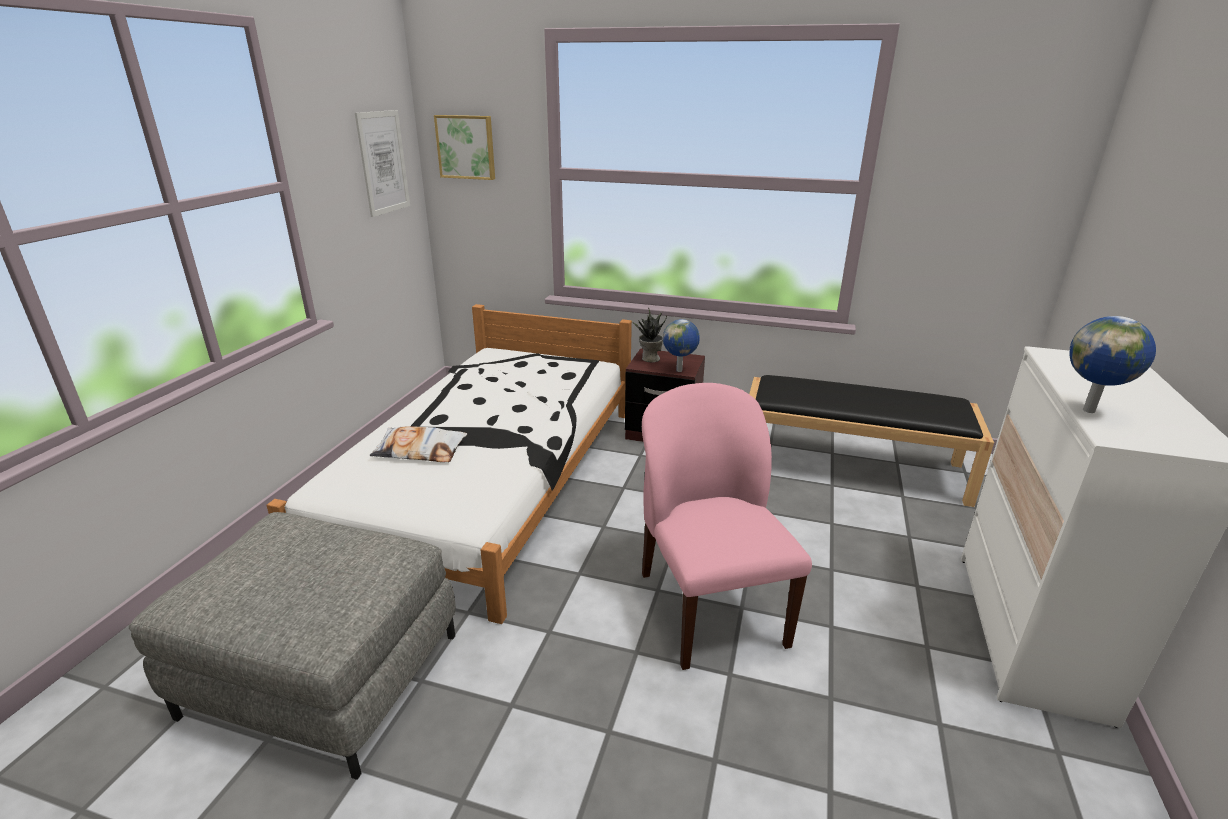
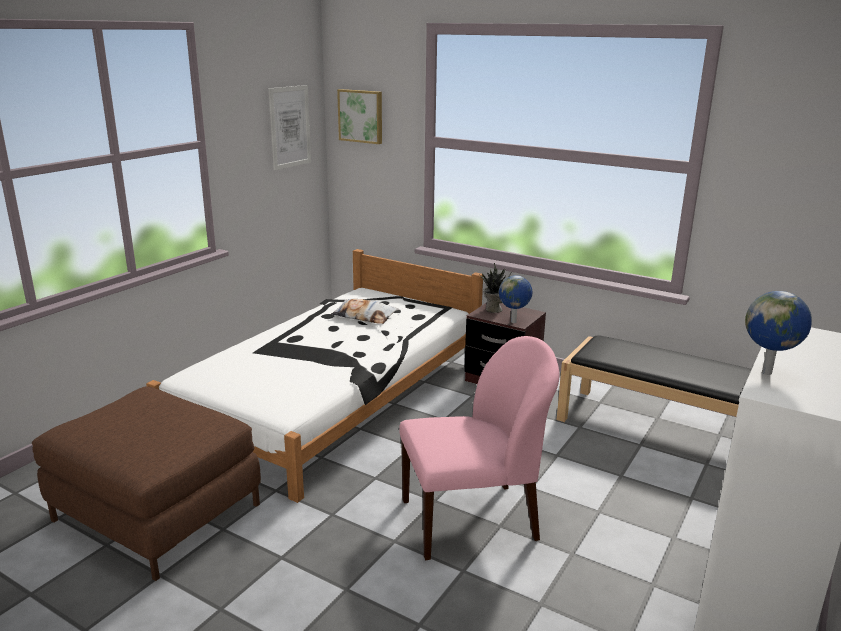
camera: 15 degrees right, 5 degrees down
(325, 673) = (158, 512): grey ottoman -> brown ottoman
(420, 450) = (270, 360): pillow -> pillow (364, 316)
(709, 606) = (472, 520): pink chair -> pink chair turned 75 degrees clockwise

